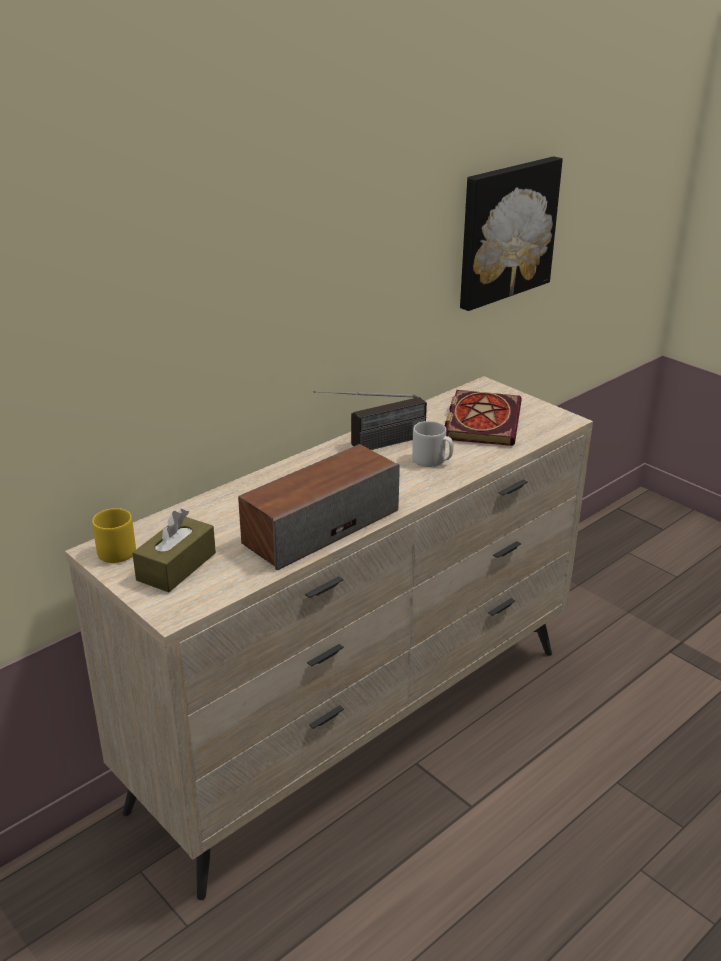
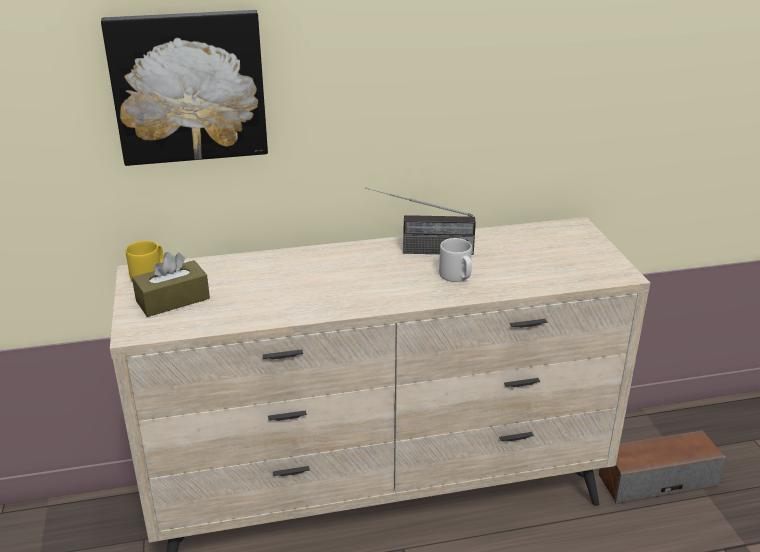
camera: 30 degrees right, 0 degrees up
(320, 526) = (306, 302): speaker -> speaker (656, 480)
(481, 420) = (539, 254): book -> none
(505, 231) = (628, 78): picture -> picture (189, 86)

